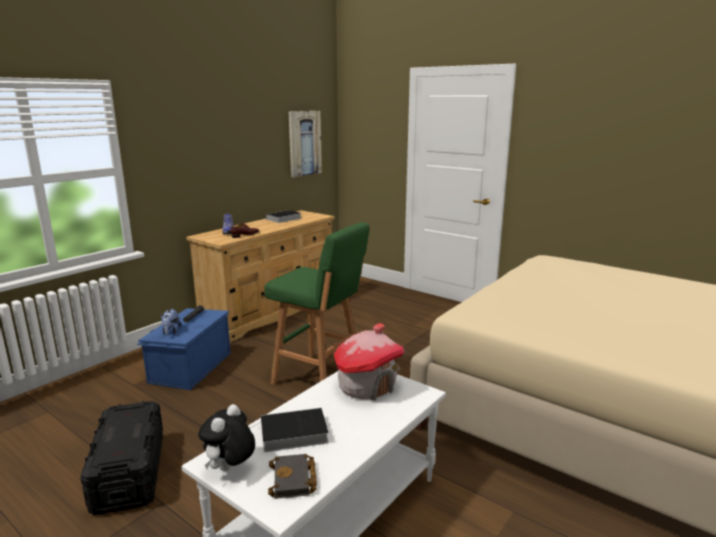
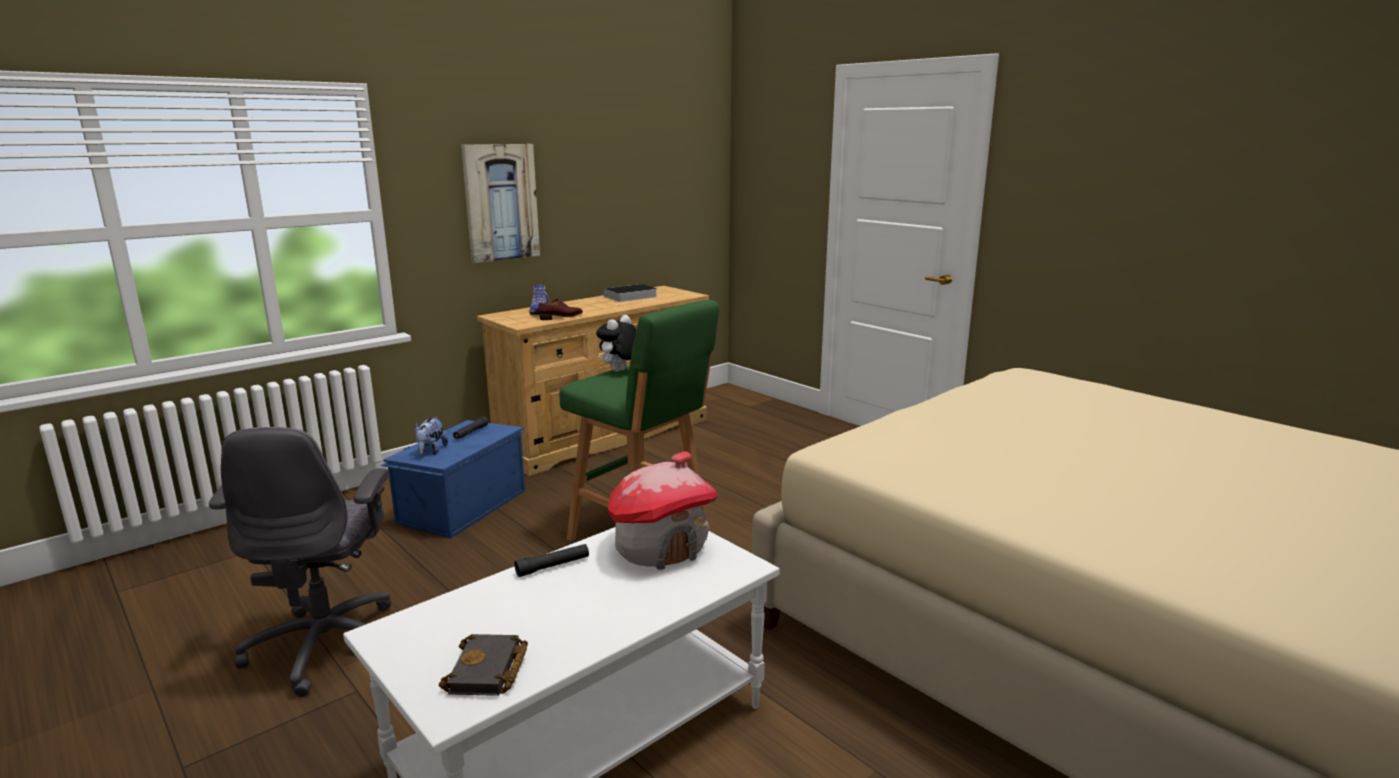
camera: 10 degrees right, 0 degrees up
(129, 472) = (328, 644): black storage box -> grey office chair
(230, 469) = (406, 645): plush toy -> plush toy (620, 371)
(291, 434) = (516, 606): book -> none
(303, 405) = (553, 566): none -> black flashlight
(304, 143) = (673, 183): picture -> picture (500, 202)

